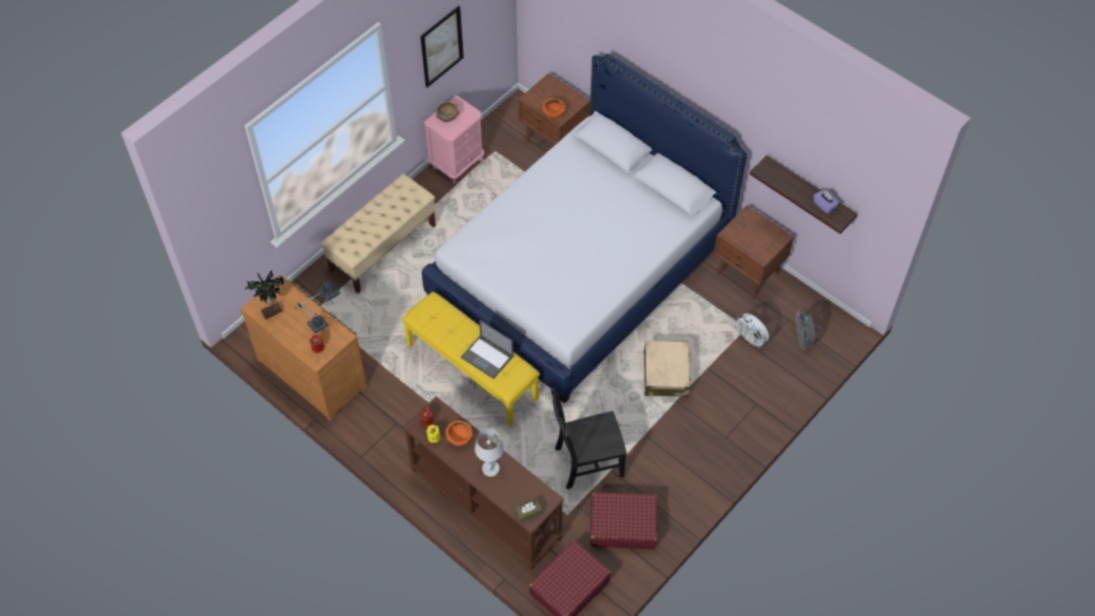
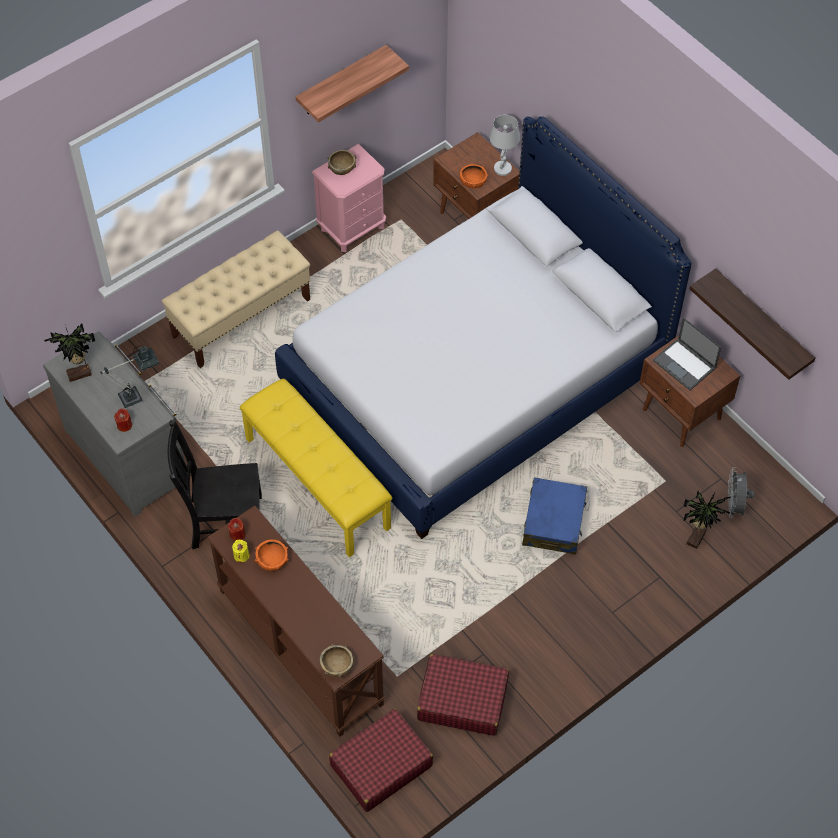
camera: 10 degrees right, 0 degrees up
(313, 371) = (128, 453): brown dresser -> grey dresser
(442, 46) = (341, 81): picture -> shelf
(487, 357) = (332, 468): laptop -> laptop (685, 364)
(490, 469) = (302, 604): white table lamp -> white table lamp (502, 169)
(528, 513) = (336, 666): brown tissue box -> brown bowl
(586, 462) = (433, 615): black chair -> black chair (224, 521)
(665, 374) = (554, 522): beige suitcase -> blue suitcase
(750, 340) = (668, 496): white fan -> none
(780, 369) = (697, 538): none -> potted plant
(824, 205) = (775, 341): purple tissue box -> none

